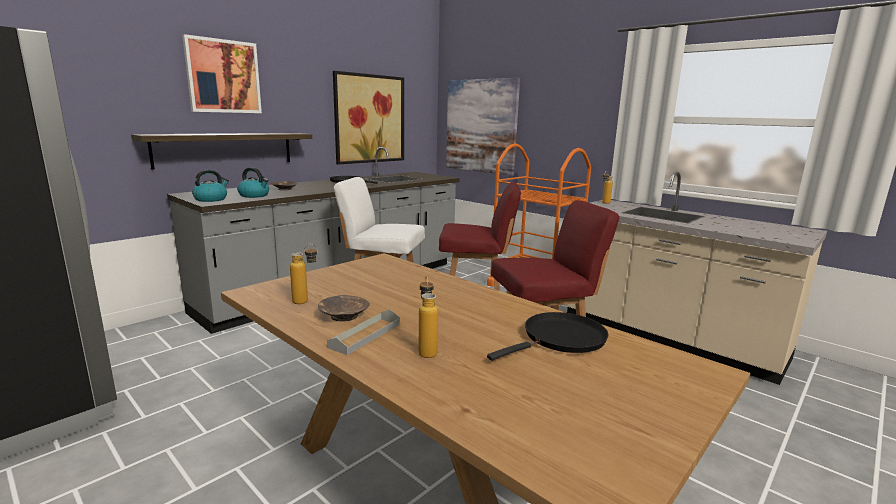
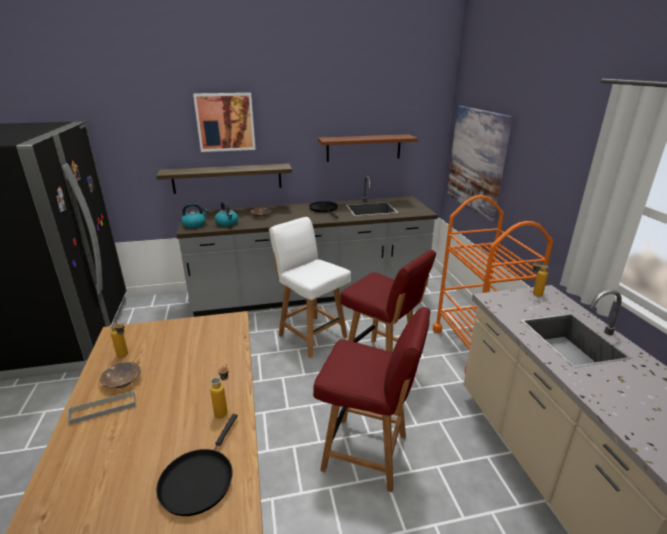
camera: 35 degrees right, 10 degrees up
(369, 119) = (363, 148): picture -> brown shelf
(426, 350) = (109, 443): bottle -> bottle (224, 410)
(560, 339) = (199, 479): black frying pan -> black frying pan turned 105 degrees clockwise

